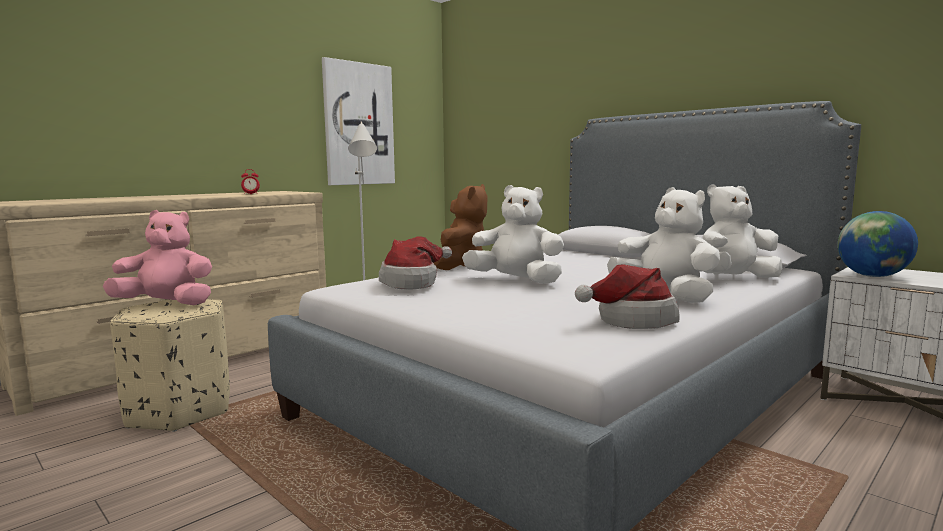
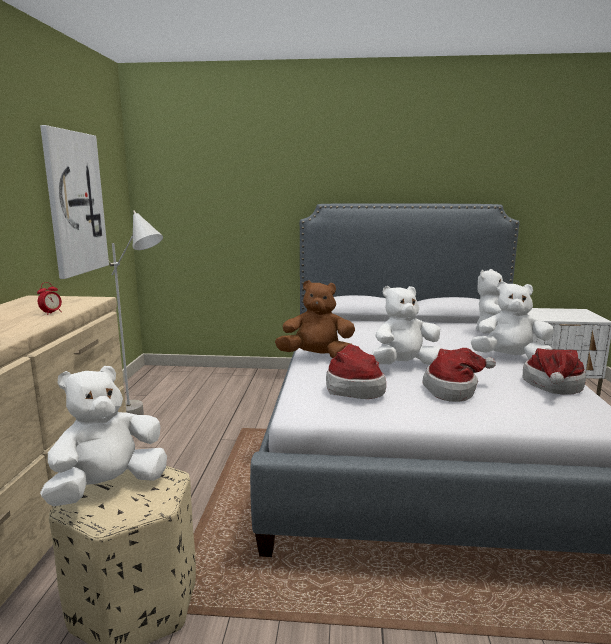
camera: 40 degrees left, 5 degrees up
(167, 304) = (109, 487): pink plush toy -> white plush toy
(459, 266) = (317, 357): brown plush toy -> brown plush toy turned 60 degrees counterclockwise
(503, 301) = (454, 389): none -> hat
(872, 276) = (542, 317): globe -> none

